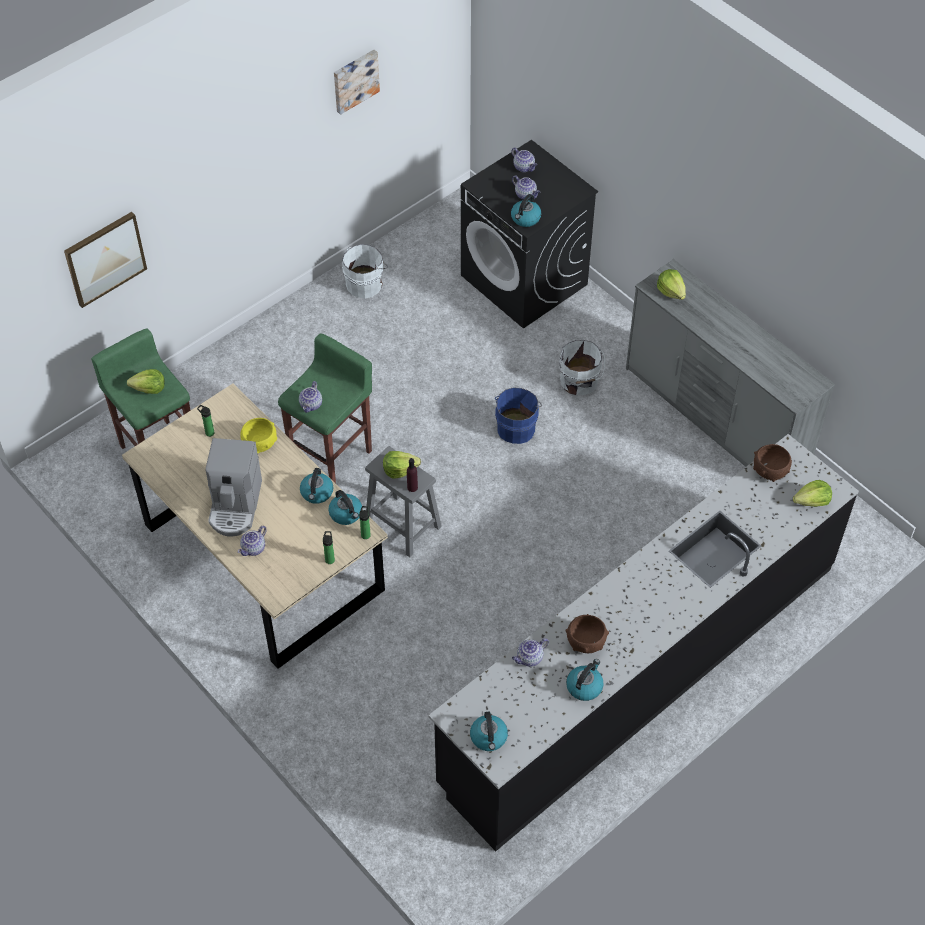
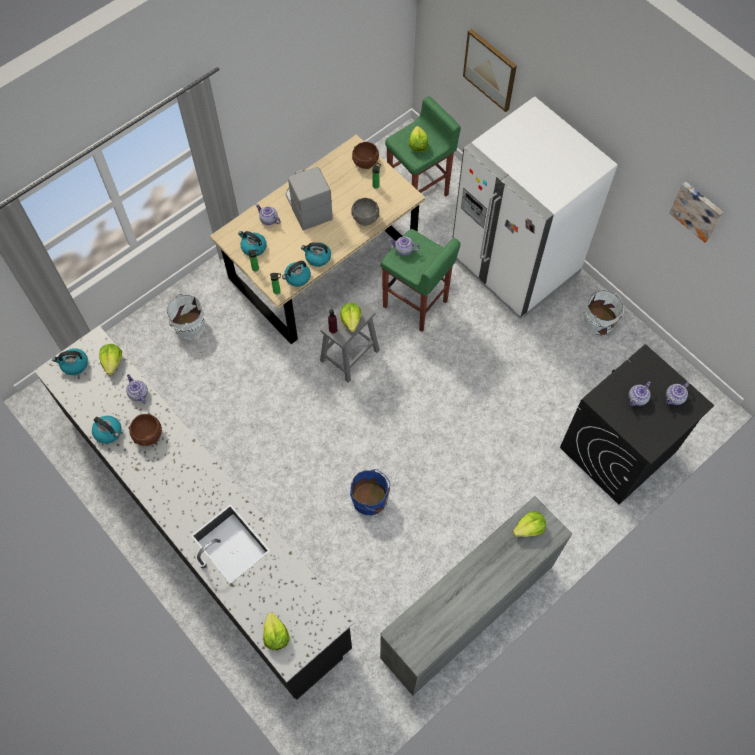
camera: 90 degrees right, 10 degrees up
(235, 505) = (307, 206): coffee machine -> coffee machine turned 60 degrees clockwise
(260, 444) = (365, 218): yellow bowl -> grey bowl
(281, 356) = (514, 265): none -> white fridge
(485, 692) = (112, 362): none -> lettuce
(516, 427) = (449, 440): blue bucket -> blue bucket (371, 500)
(525, 218) = (605, 398): kettle -> kettle (253, 247)
(579, 382) = (501, 493): white bucket -> white bucket (188, 326)
(770, 471) = (311, 600): brown bowl -> brown bowl (365, 162)

